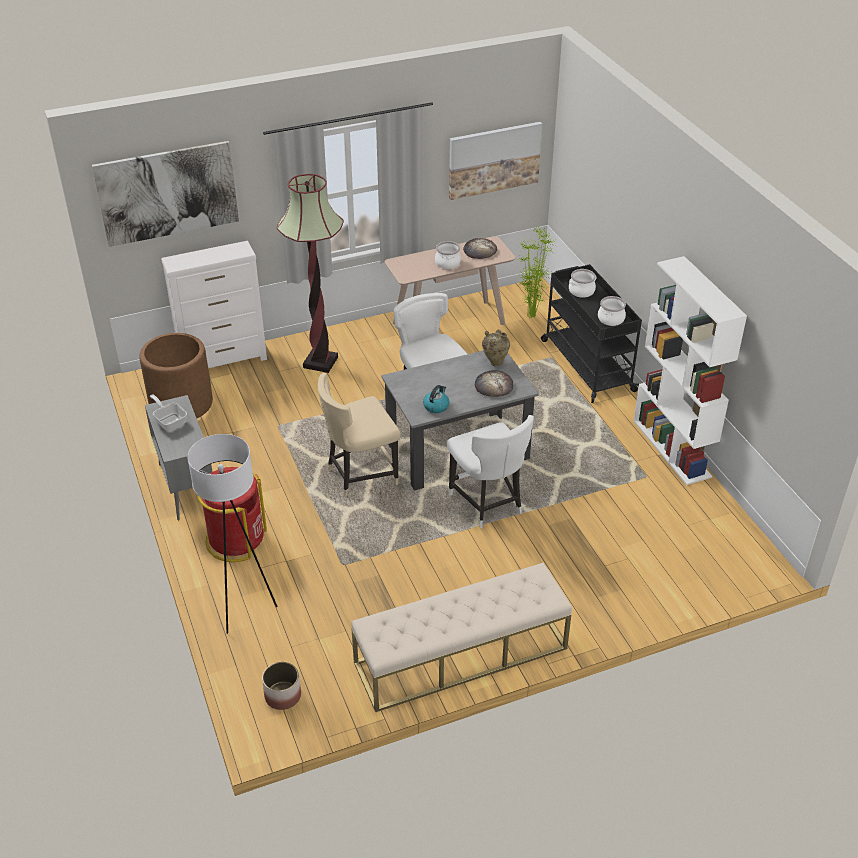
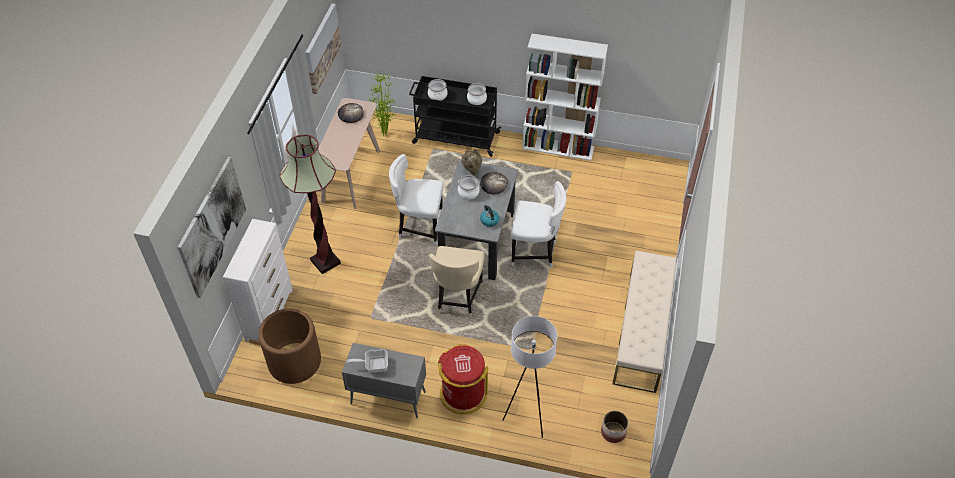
camera: 55 degrees left, 10 degrees up
(448, 263) = (348, 136): cooking pot -> cooking pot (468, 192)

